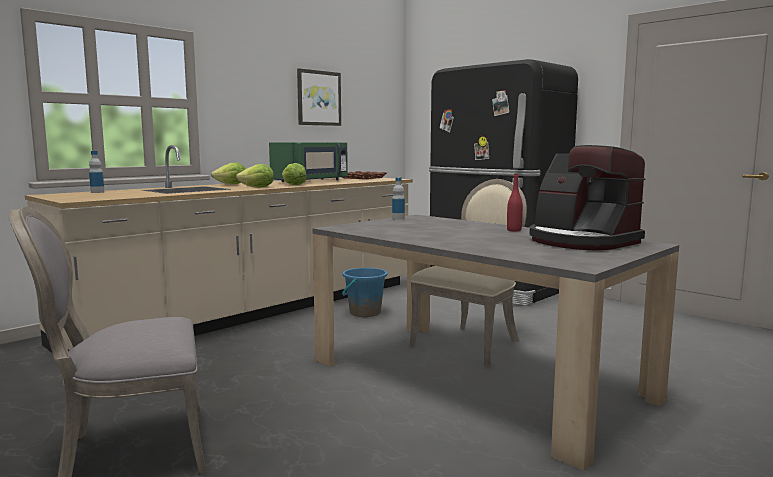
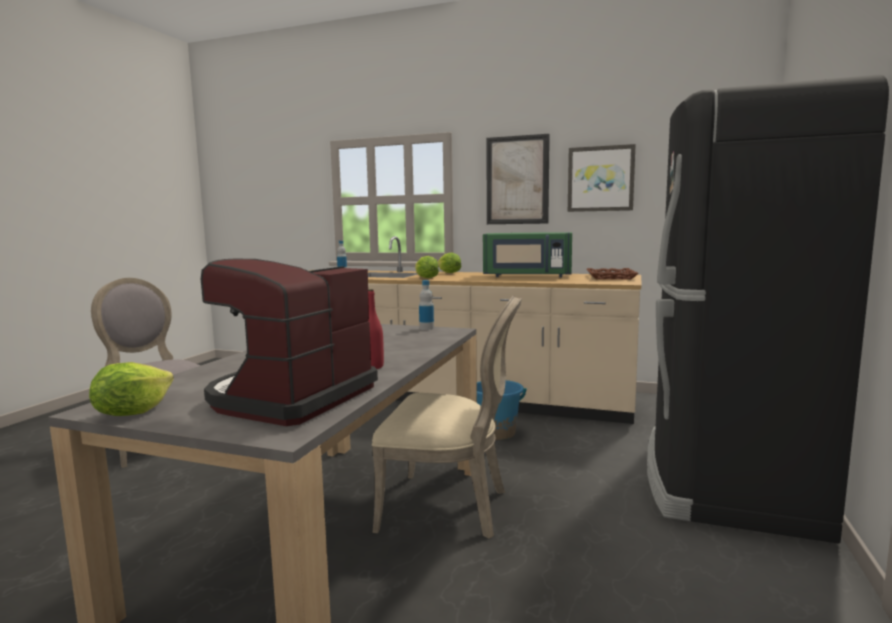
camera: 65 degrees right, 0 degrees up
(258, 92) = (517, 180): none -> picture
(293, 185) = (468, 279): lettuce -> lettuce (132, 412)

